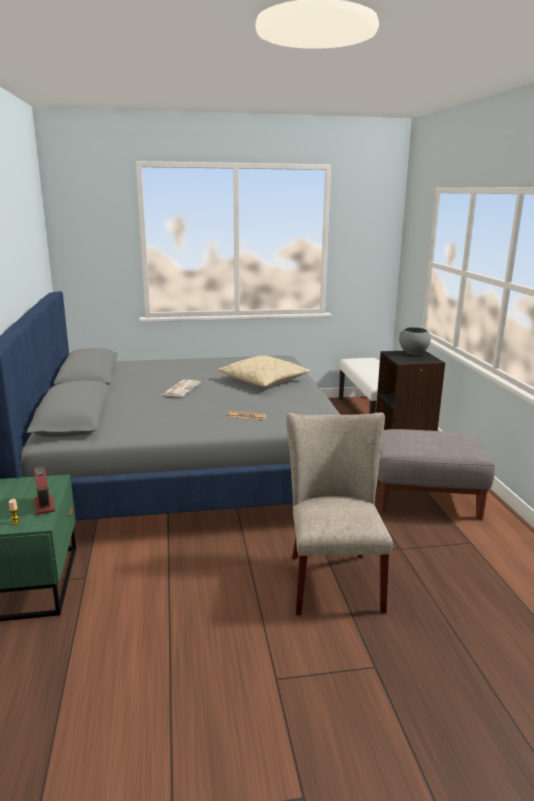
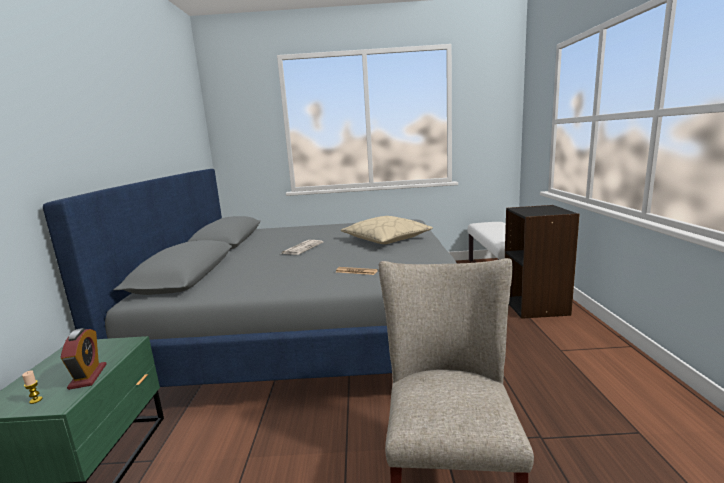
camera: 10 degrees right, 5 degrees down
(413, 353) = (541, 207): grey bowl -> none
(426, 499) = (568, 367): grey ottoman -> none

